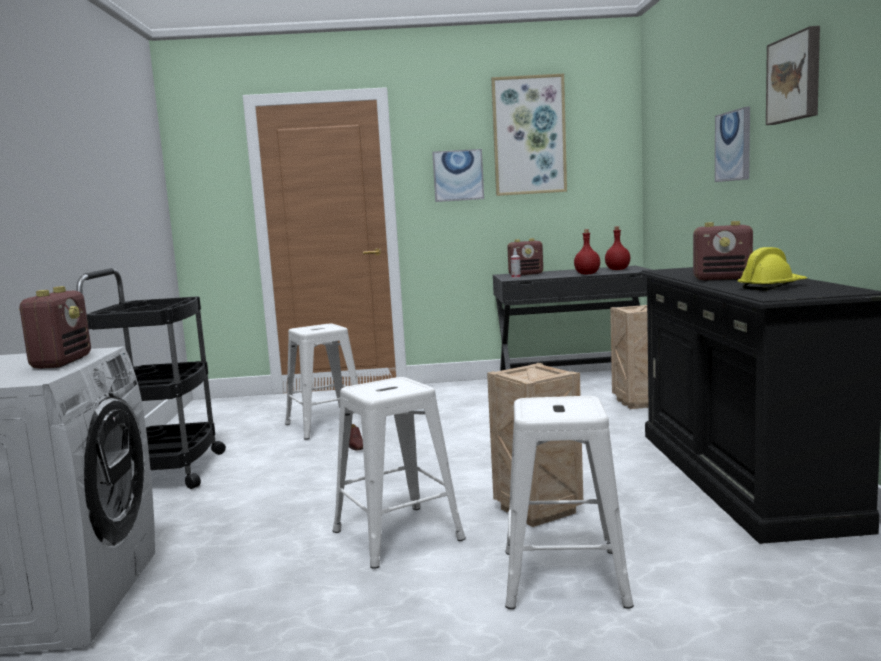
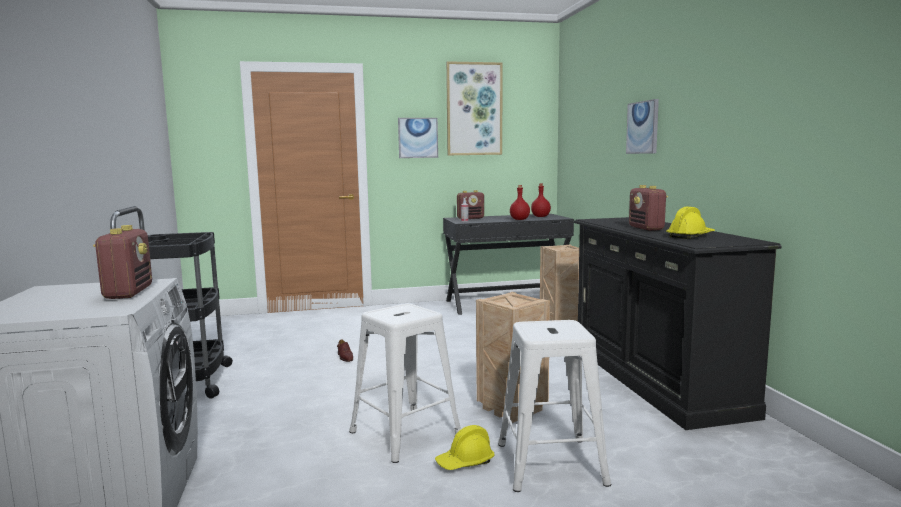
camera: 10 degrees left, 0 degrees up
(326, 425) = (314, 340): white stool -> none
(458, 571) = (465, 462): none -> yellow hard hat
(723, 279) = (646, 228): radio -> radio turned 75 degrees clockwise
(796, 78) = (700, 81): picture -> none

